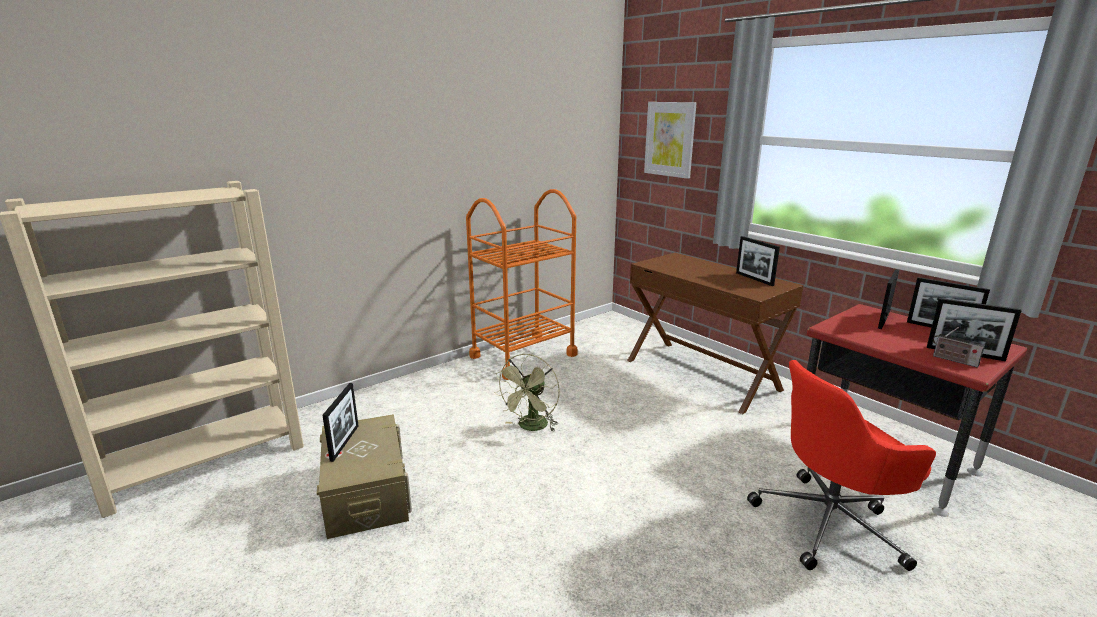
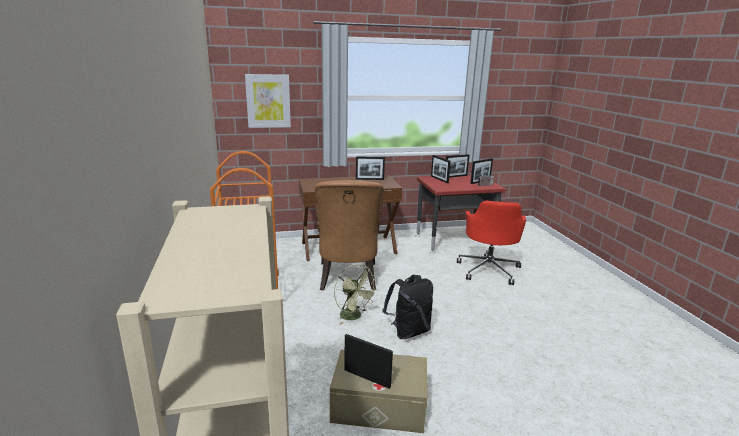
camera: 65 degrees left, 0 degrees up
(532, 477) = (409, 331): none -> black backpack
(622, 396) = (348, 276): none -> brown chair

